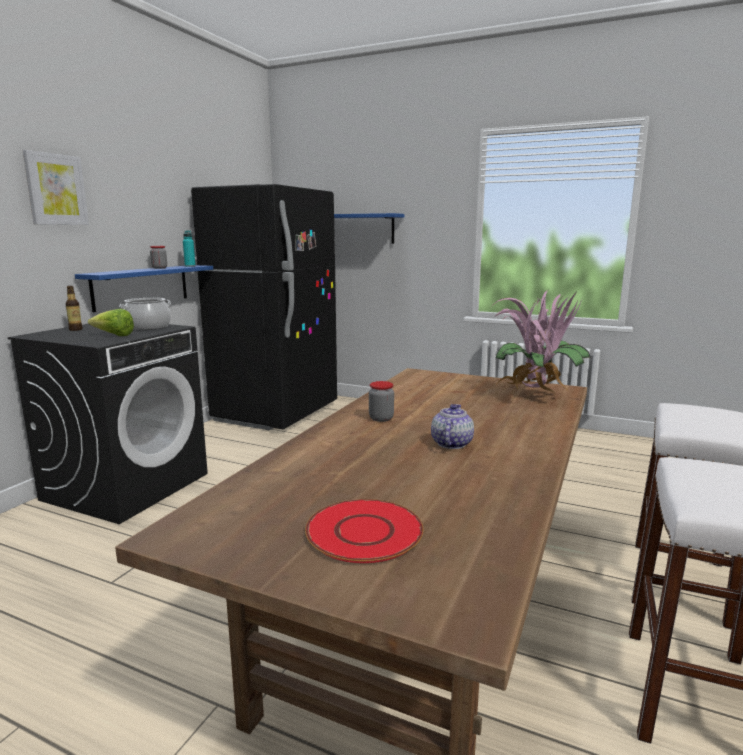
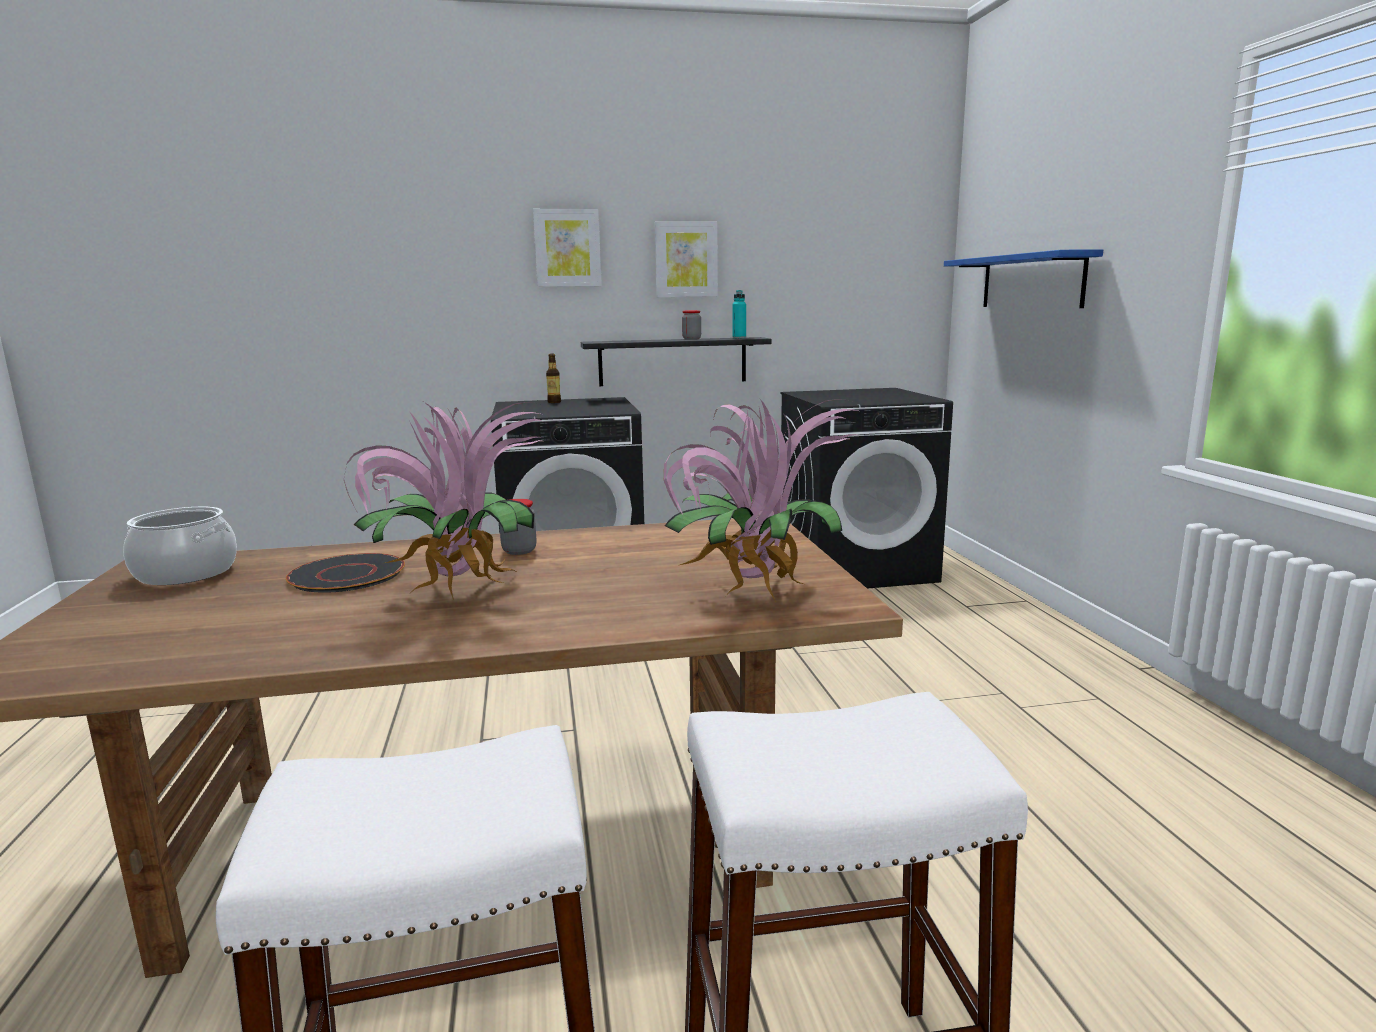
camera: 55 degrees right, 0 degrees up
(114, 335) = (546, 411): lettuce -> none
(141, 286) = (673, 361): blue shelf -> black shelf
(142, 205) = (686, 260): none -> picture
(148, 327) = (604, 408): cooking pot -> cooking pot (185, 573)
(277, 413) = (856, 568): black fridge -> black washing machine
(358, 465) = (347, 575): none -> black plate
(364, 531) = (168, 612): red plate -> none
(451, 444) = (456, 594): teapot -> potted plant

